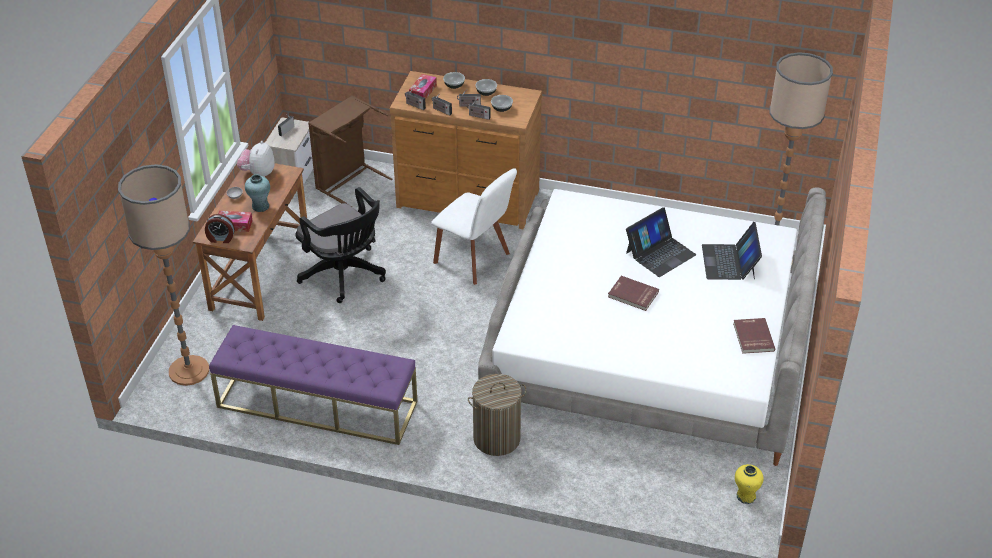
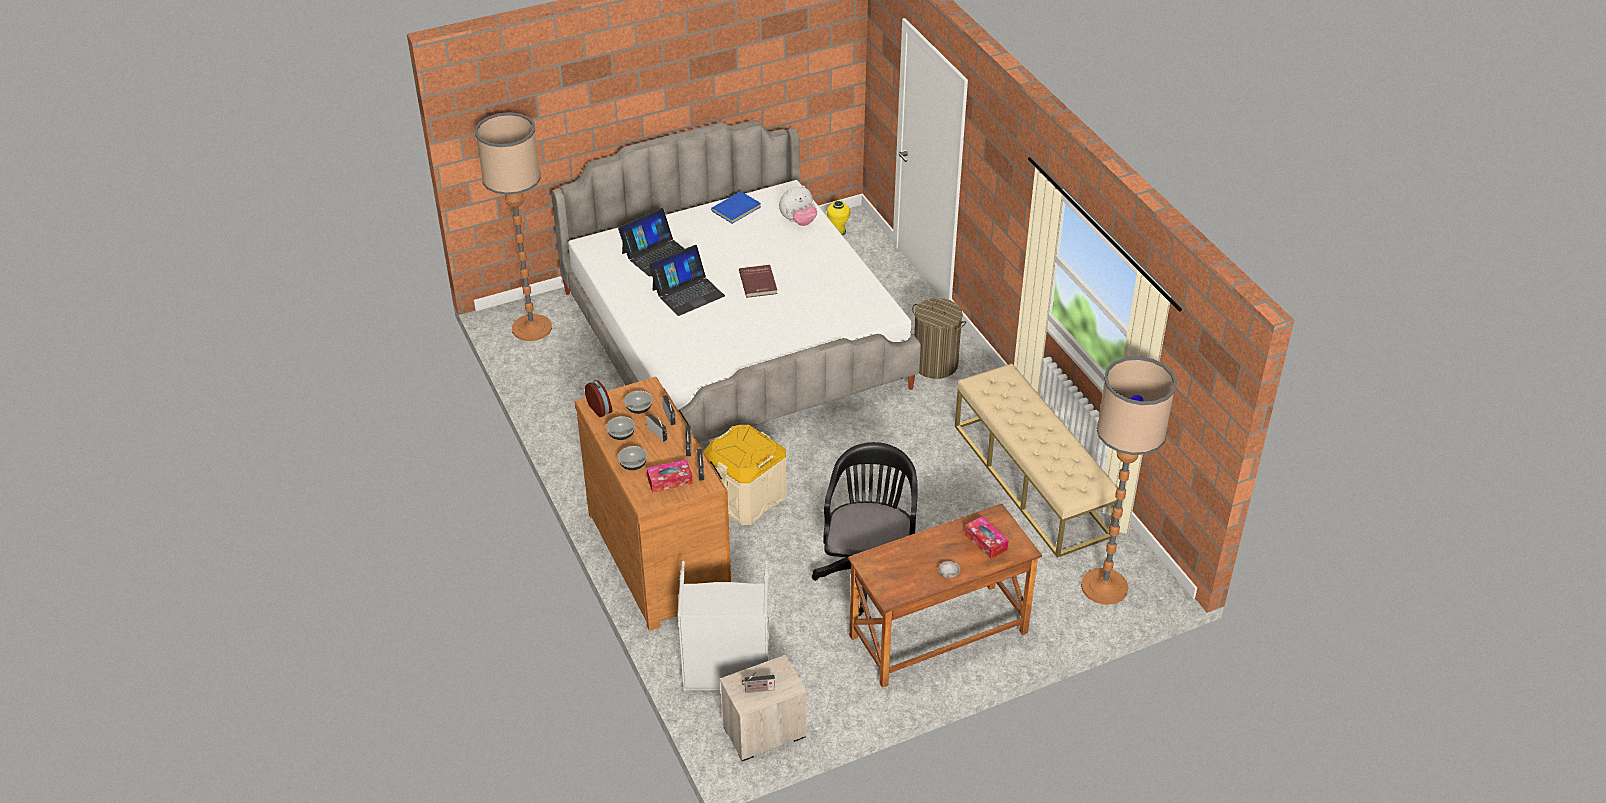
camera: 130 degrees left, 0 degrees up
(220, 238) = (1013, 537): alarm clock -> alarm clock (600, 408)
(258, 173) = (896, 583): plush toy -> plush toy (798, 221)
(260, 206) = (939, 544): turquoise vase -> none
(316, 404) = (1031, 480): purple bench -> beige bench
(348, 181) = (726, 672): brown laundry basket -> grey laundry basket
(474, 260) = (746, 497): white chair -> beige storage box
(660, 253) = (688, 292): laptop -> laptop turned 135 degrees clockwise
(752, 337) = (737, 209): red book -> blue book

